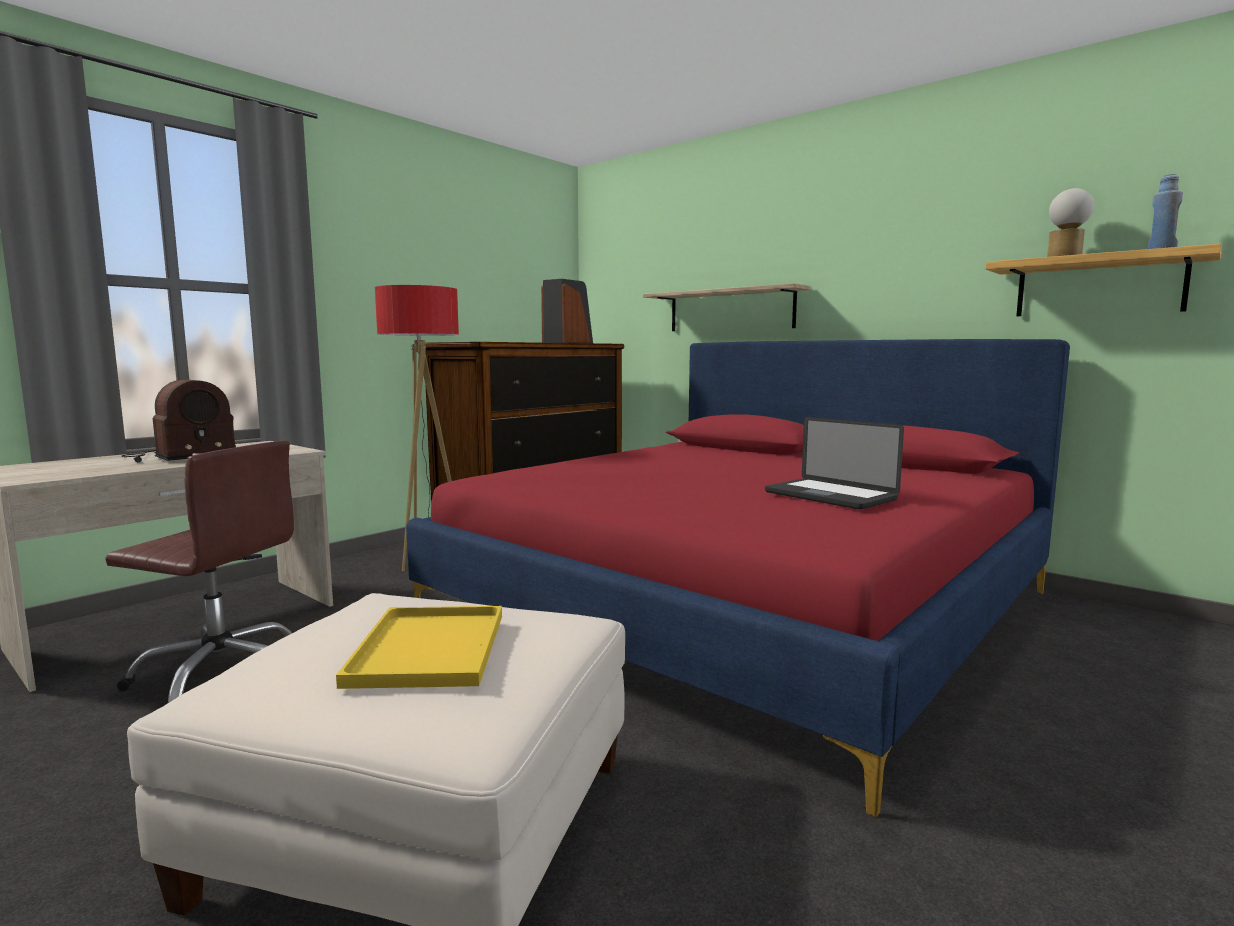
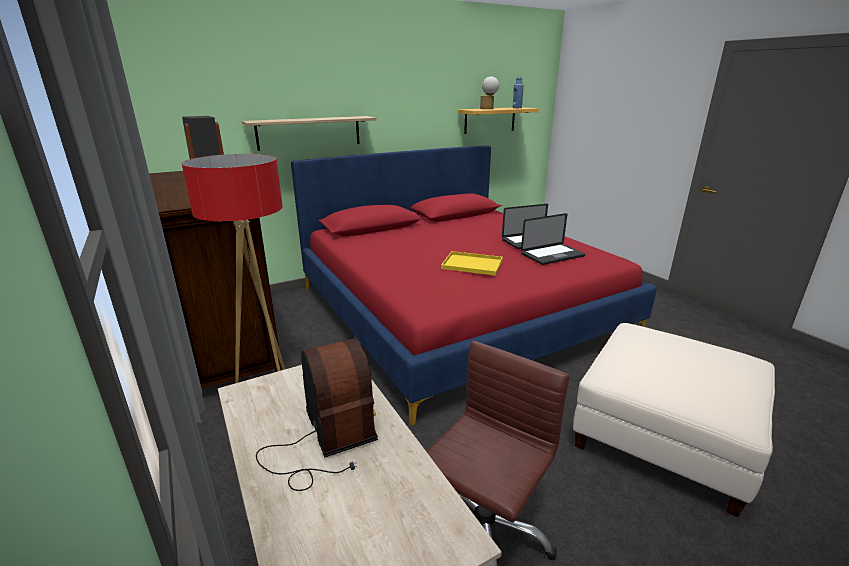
camera: 70 degrees left, 15 degrees up
(430, 649) = (689, 361): yellow tray -> yellow tray (473, 264)
(773, 508) = (552, 255): none -> laptop

